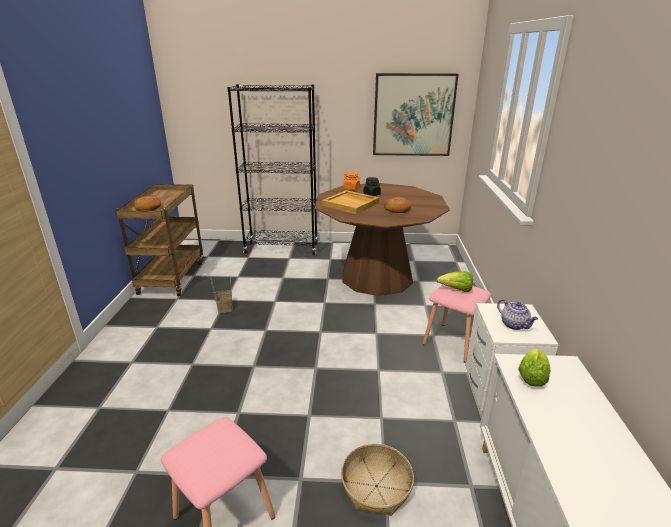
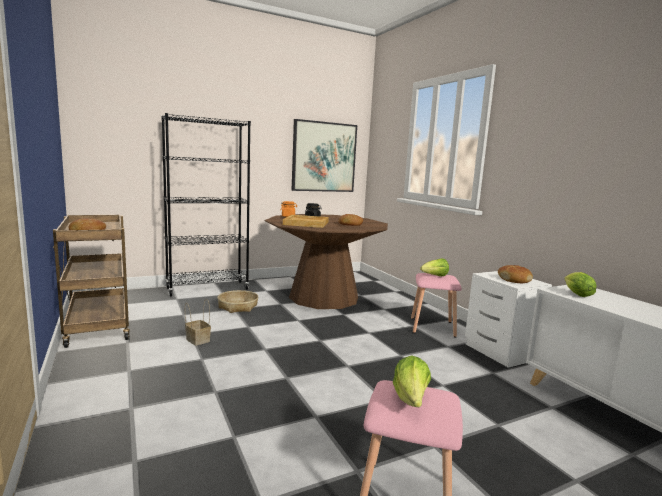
camera: 30 degrees left, 15 degrees down
(209, 449) = (411, 400): none -> lettuce
(376, 486) = (496, 429): basket -> basket (238, 307)
(514, 325) = (514, 279): teapot -> bread

